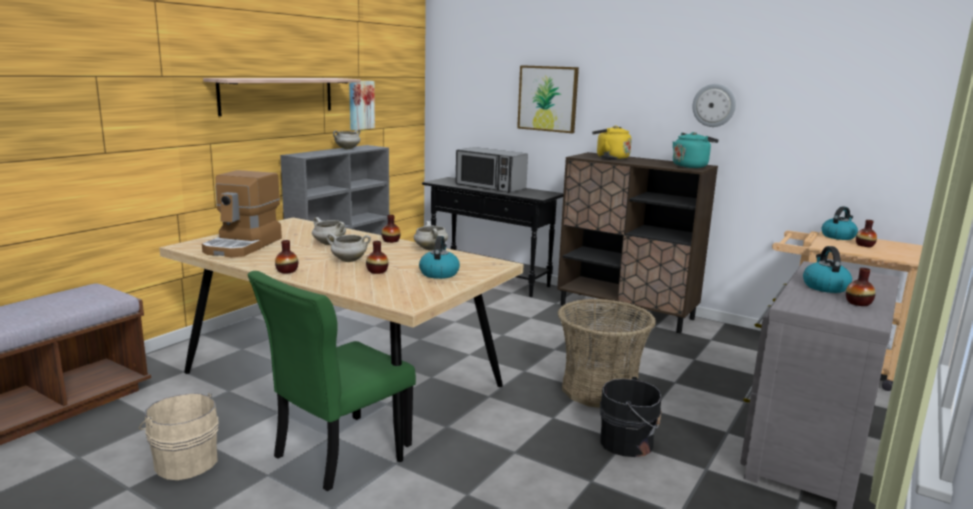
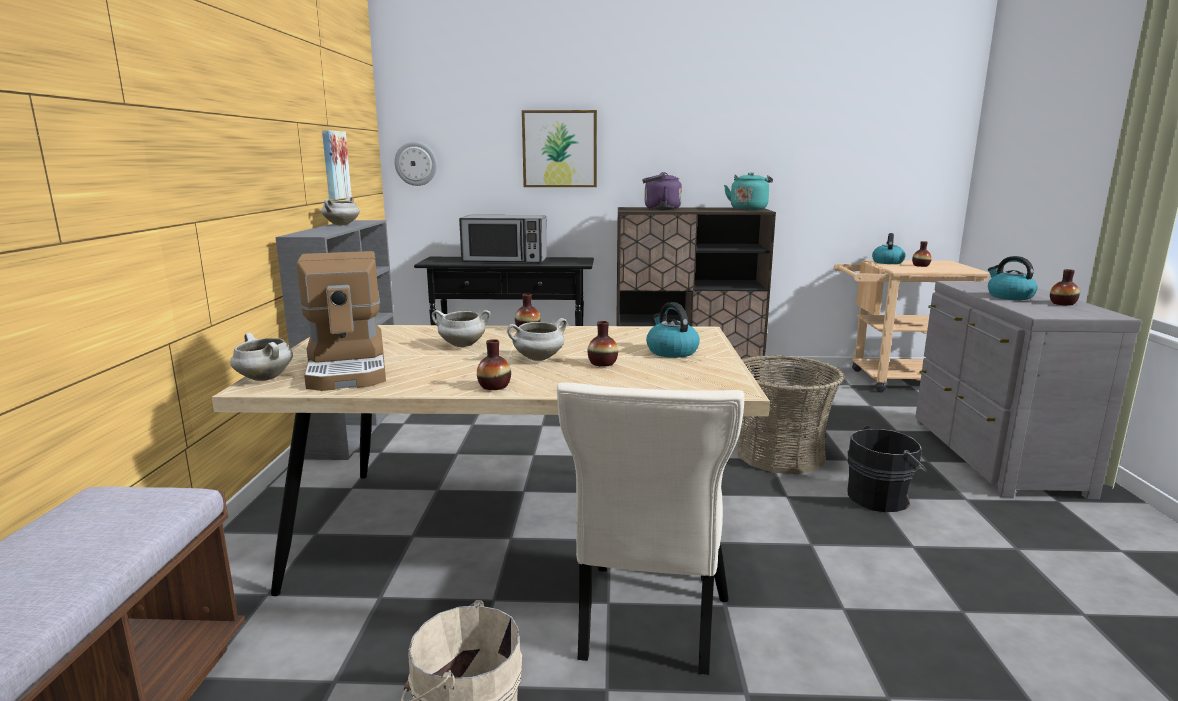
camera: 30 degrees left, 0 degrees up
(278, 95) = (260, 146): shelf -> none
(338, 453) = (646, 620): green chair -> beige chair
(430, 249) = (593, 329): white cooking pot -> white cooking pot (263, 378)
(610, 158) = (659, 209): yellow kettle -> purple kettle
(714, 105) = (753, 145): wall clock -> wall clock (416, 163)

